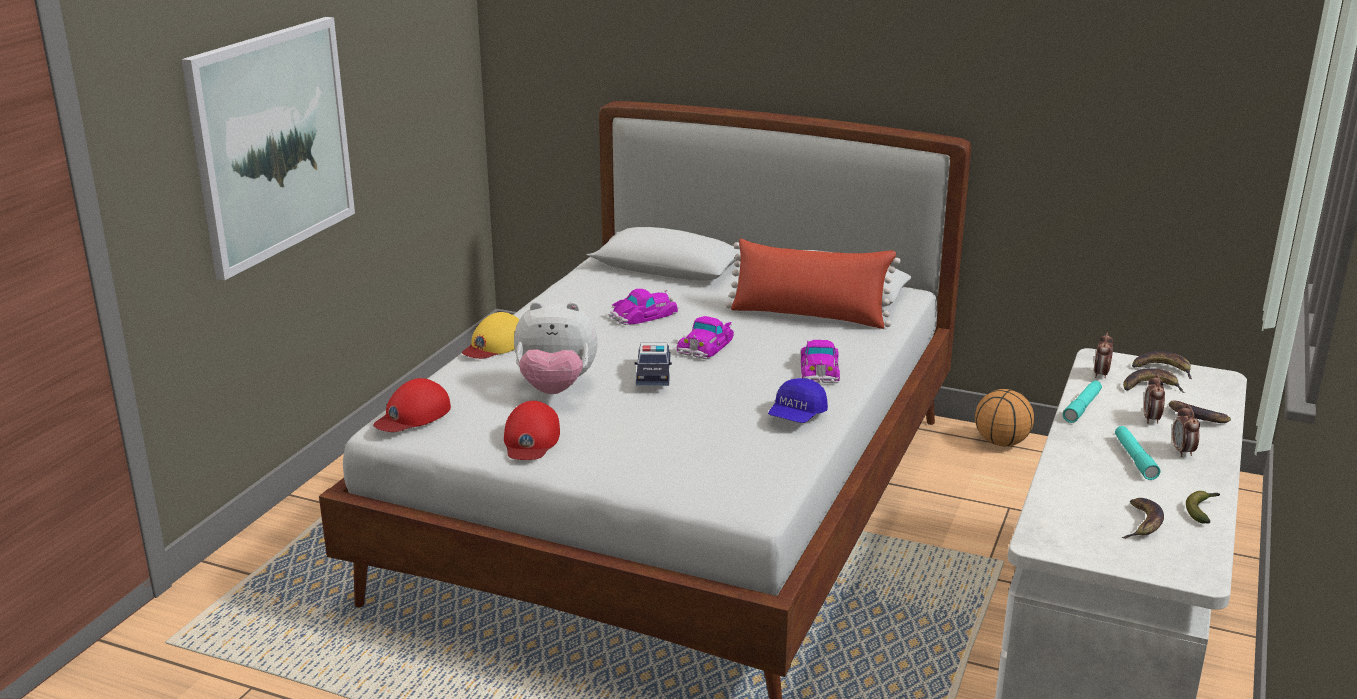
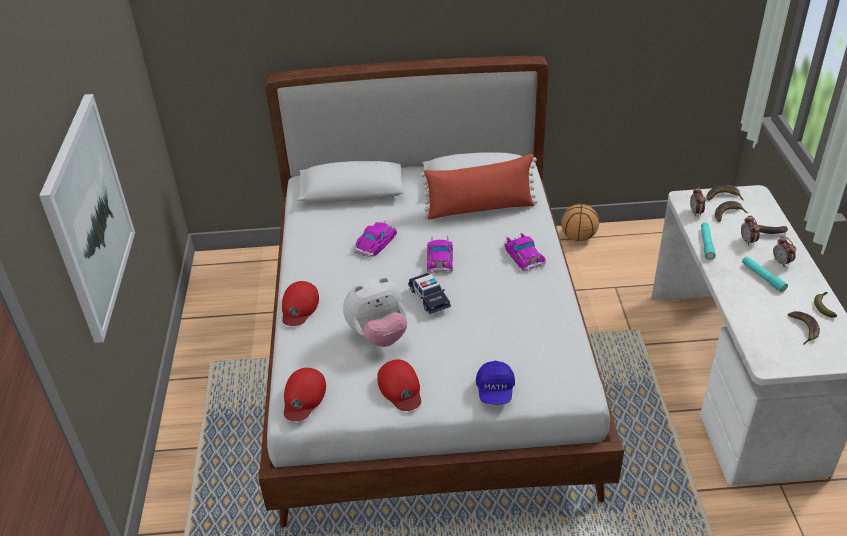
camera: 25 degrees left, 15 degrees up
(495, 345) = (299, 307): yellow cap -> red cap
(797, 416) = (544, 303): blue cap -> blue cap (495, 391)

